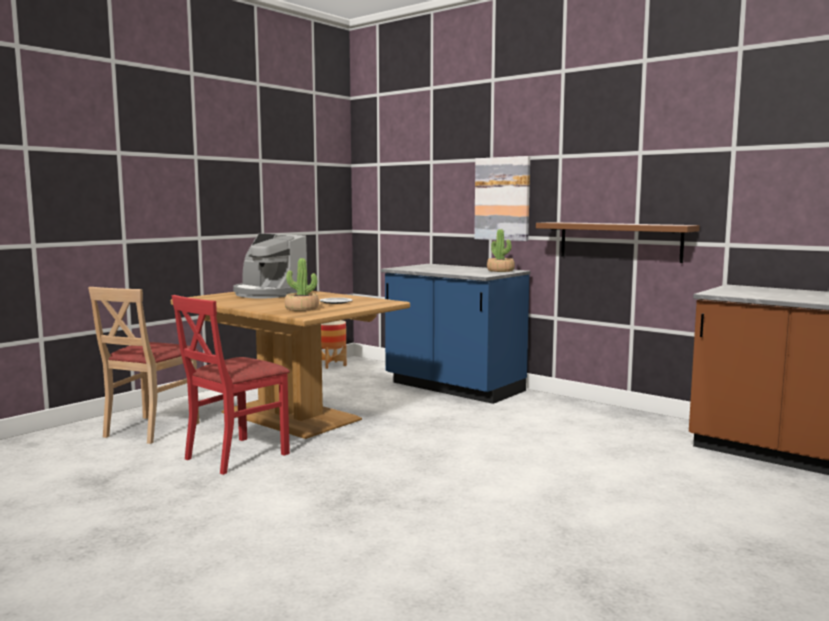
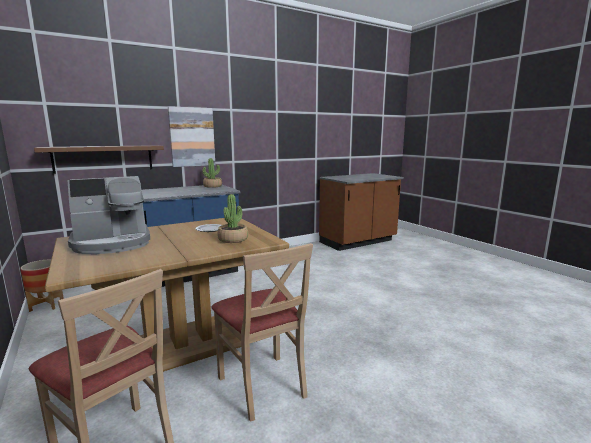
camera: 70 degrees left, 5 degrees up
(236, 455) = (262, 385): red chair -> beige chair
(619, 241) = (270, 160): brown shelf -> brown shelf (104, 158)

